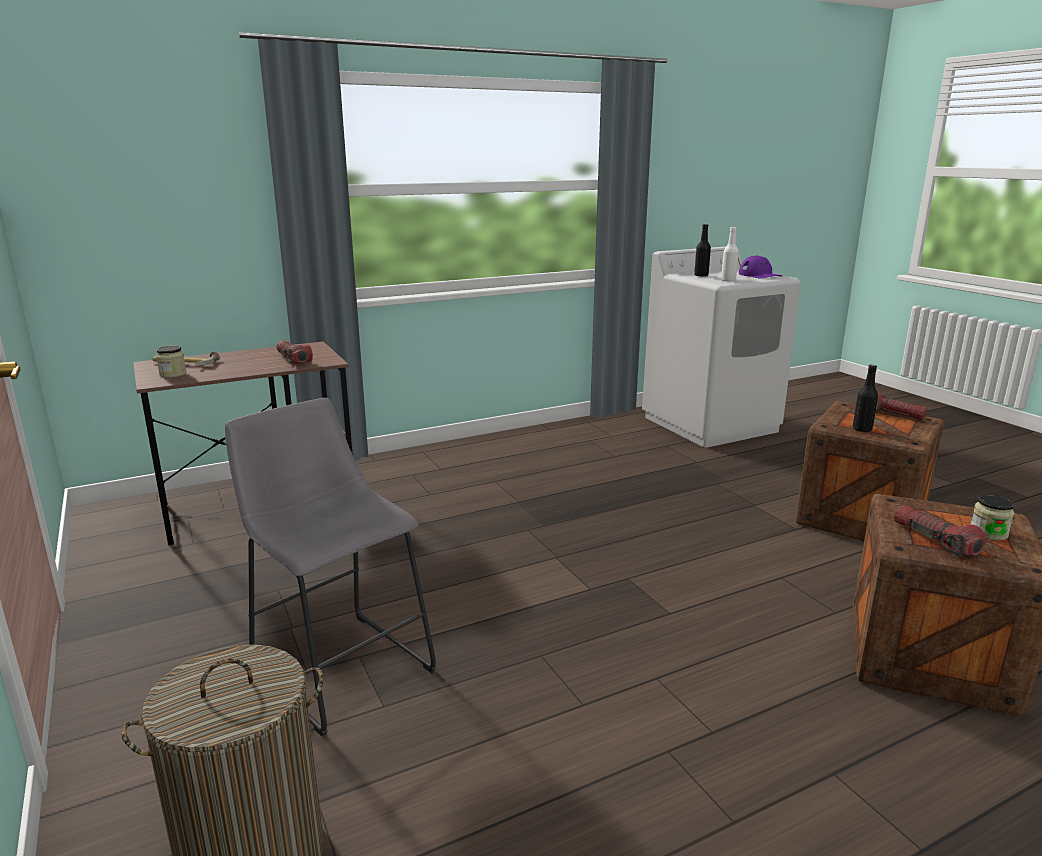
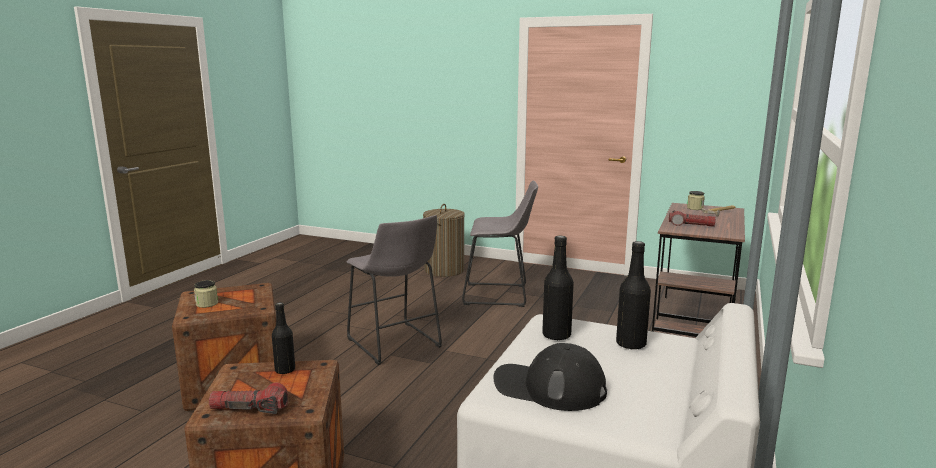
camera: 140 degrees right, 5 degrees down
(648, 627) = (395, 345): none -> grey stool
(728, 280) = (556, 335): white bottle -> black bottle
(759, 275) = (549, 387): purple cap -> black cap
(935, 540) = (241, 292): flashlight -> none

